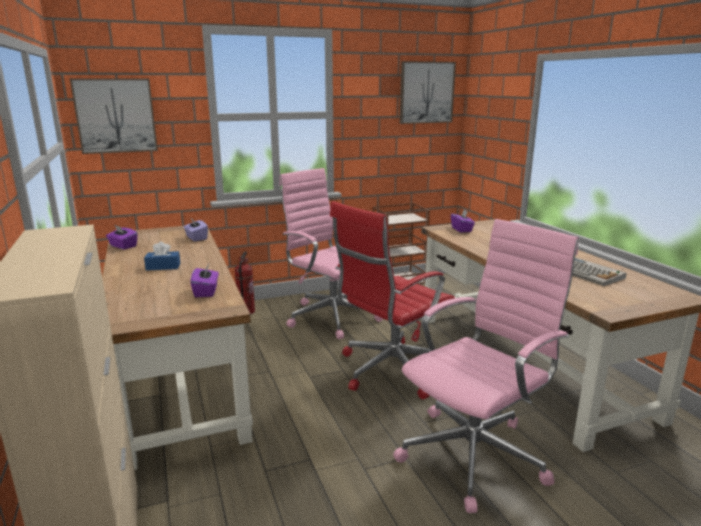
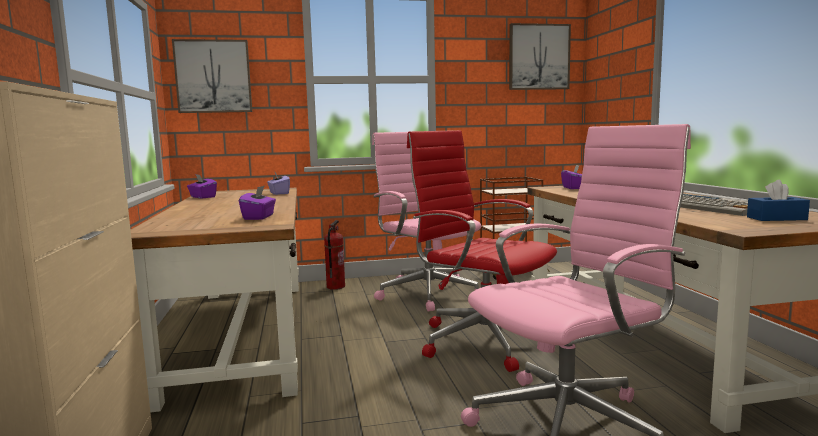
camera: 10 degrees right, 10 degrees down
(163, 267) = (229, 206): blue tissue box -> blue tissue box (776, 218)
(390, 370) = (481, 340): red office chair -> red office chair turned 75 degrees clockwise

